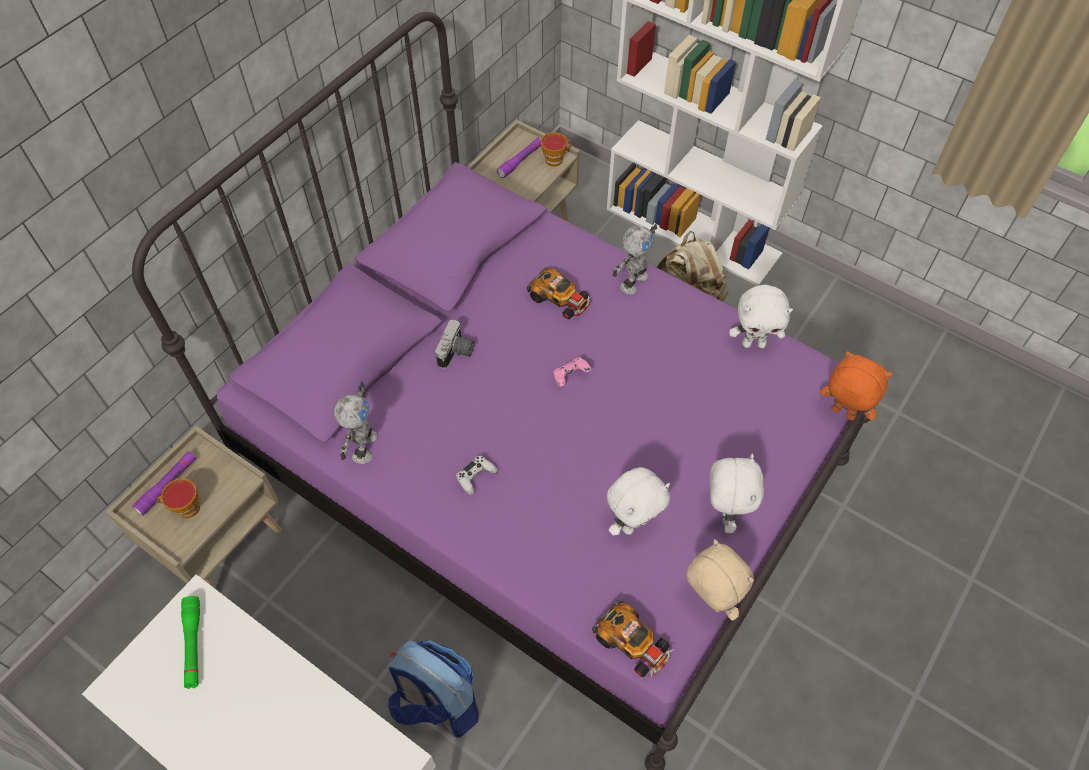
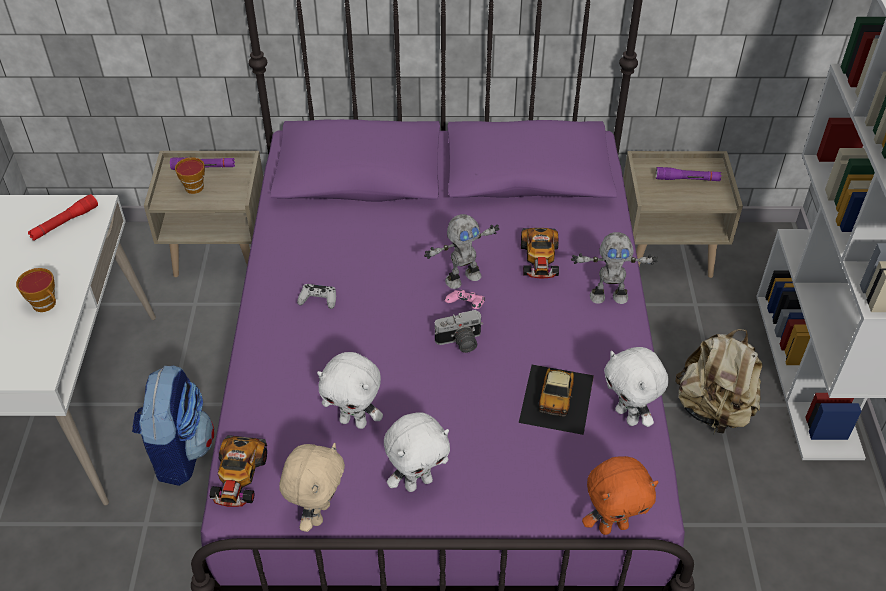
camera: 55 degrees right, 10 degrees down
(193, 644) = (64, 223): green flashlight -> red flashlight
(363, 446) = (292, 224): toy robot -> toy robot (462, 278)
(457, 353) = (423, 228): camera -> camera (460, 342)
(556, 159) = (716, 199): cup -> cup (46, 305)
(707, 375) = (557, 398): none -> toy car
(842, 414) = (613, 526): orange plush toy -> orange plush toy turned 75 degrees clockwise

